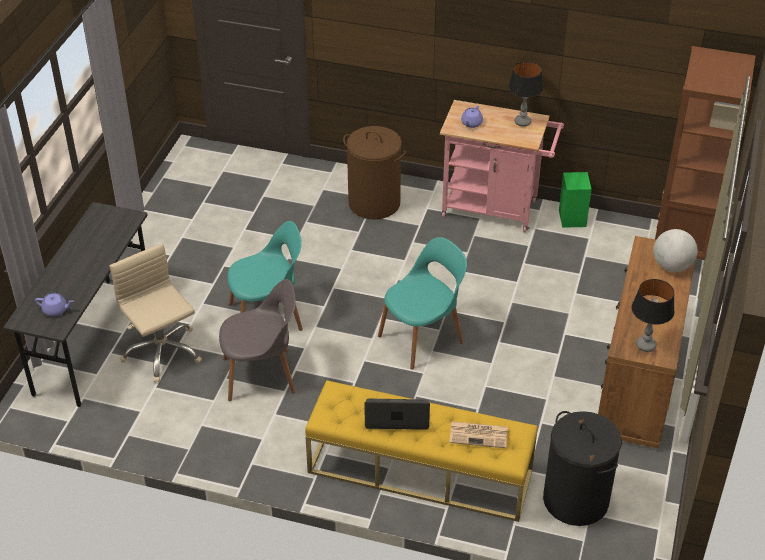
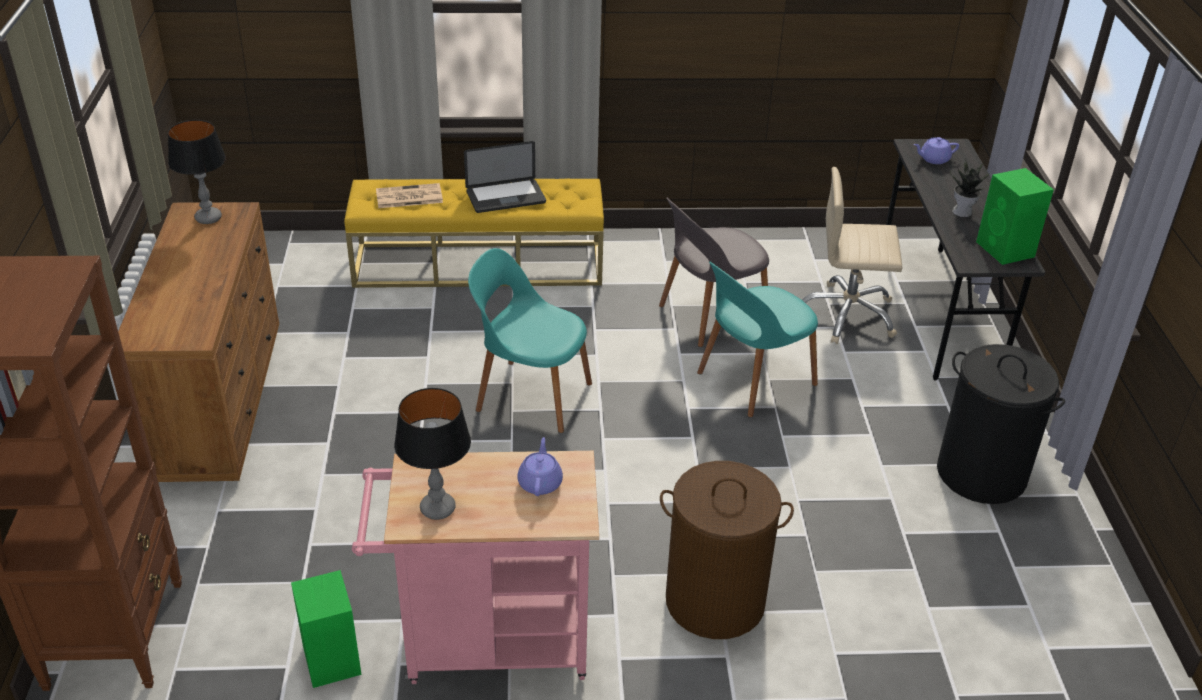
camera: 160 degrees right, 5 degrees down
(91, 256) = (963, 212): none -> potted plant
(98, 221) = (1006, 250): none -> green speaker
(162, 352) = (847, 315): beige office chair -> beige office chair turned 150 degrees clockwise
(422, 338) = (531, 395): turquoise chair -> turquoise chair turned 75 degrees clockwise
(576, 500) = (298, 271): black laundry basket -> black laundry basket (980, 474)
(671, 266) = (156, 315): globe -> none

